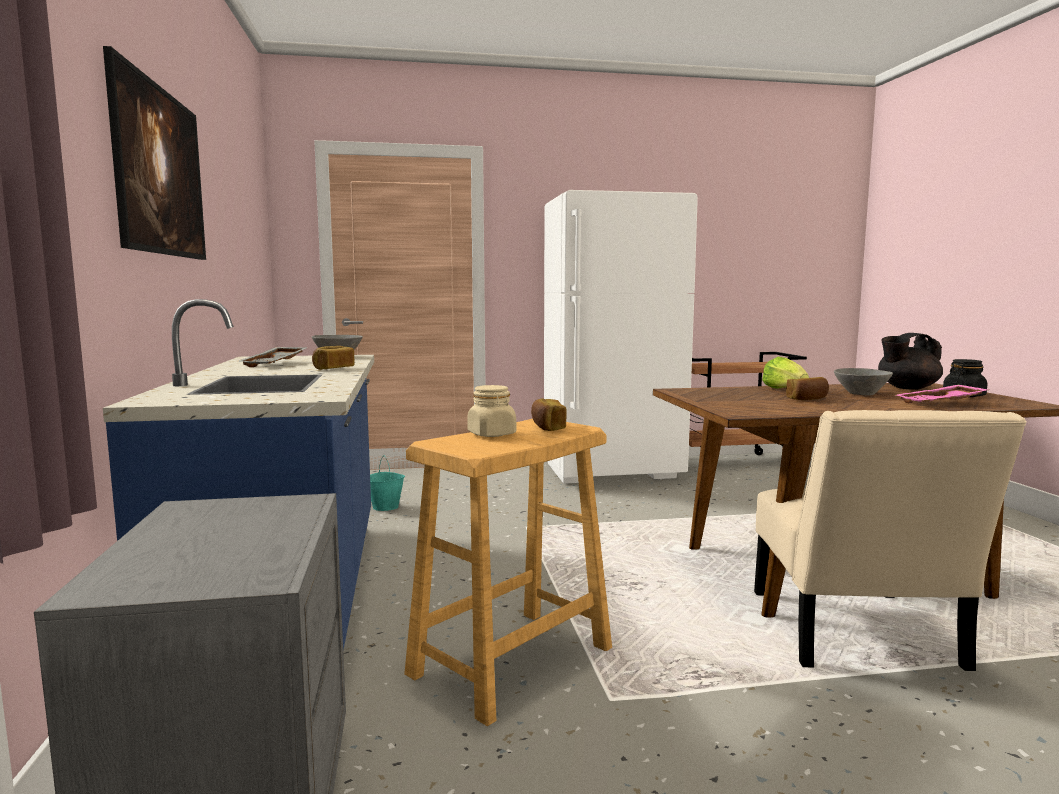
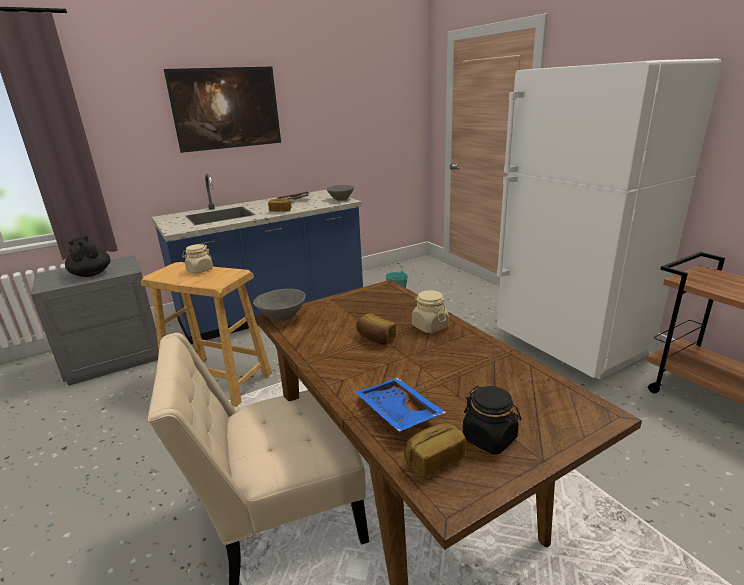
camera: 70 degrees right, 15 degrees up
(547, 427) = (218, 277): bread -> bread (434, 459)
(785, 390) = (429, 326): lettuce -> beige jar
(861, 394) = (436, 365): grey bowl -> grey bowl (281, 317)
(907, 388) = (528, 397): black teapot -> black teapot (91, 274)
(941, 403) = (396, 413): pink tray -> blue tray

